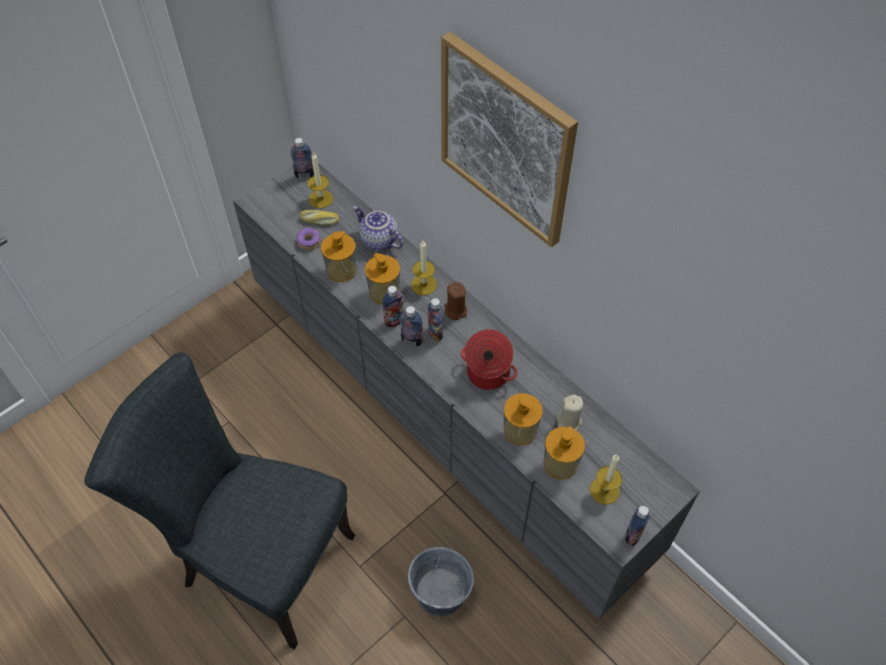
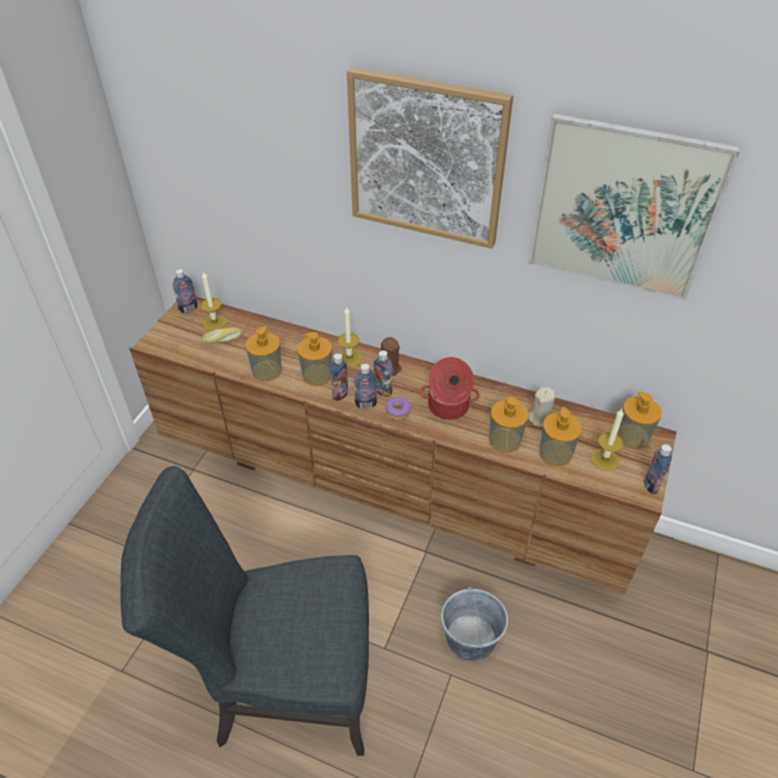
camera: 25 degrees left, 10 degrees down
(309, 241) = (223, 358): donut -> donut (398, 411)
(378, 240) = (287, 338): teapot -> none
(443, 417) = (389, 490): grey cabinet -> brown cabinet
(649, 478) = (632, 437): none -> soap dispenser
(665, 267) = (623, 208): none -> picture

